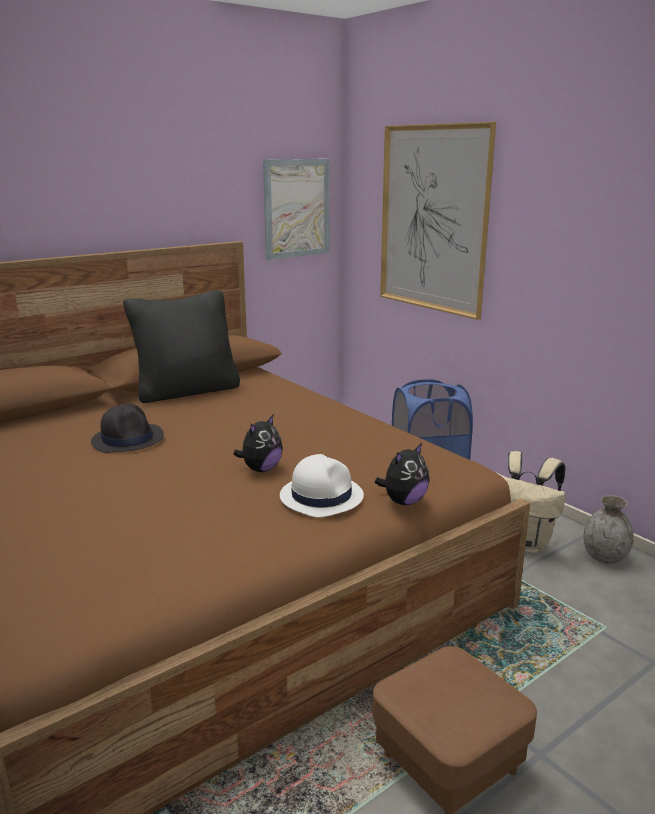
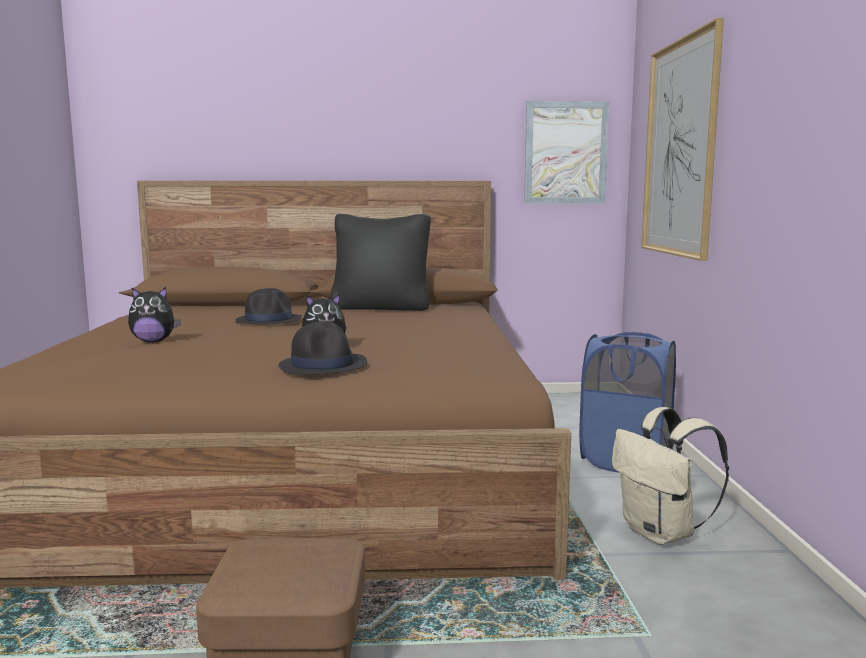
camera: 35 degrees right, 10 degrees down
(321, 496) = (323, 365): white hat -> black hat
(403, 501) = (389, 383): plush toy -> plush toy (153, 341)
(605, 557) = (760, 577): grey vase -> none

